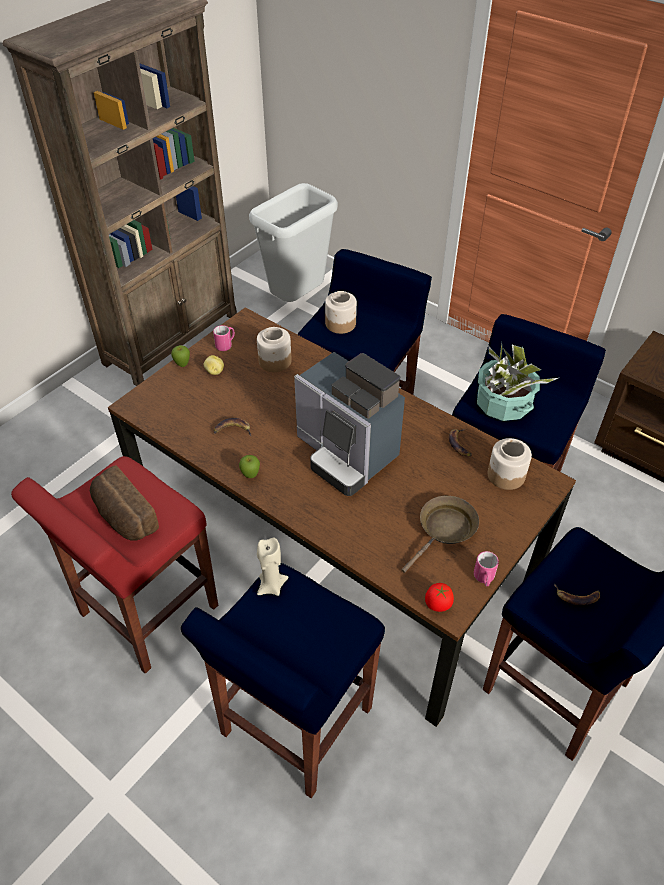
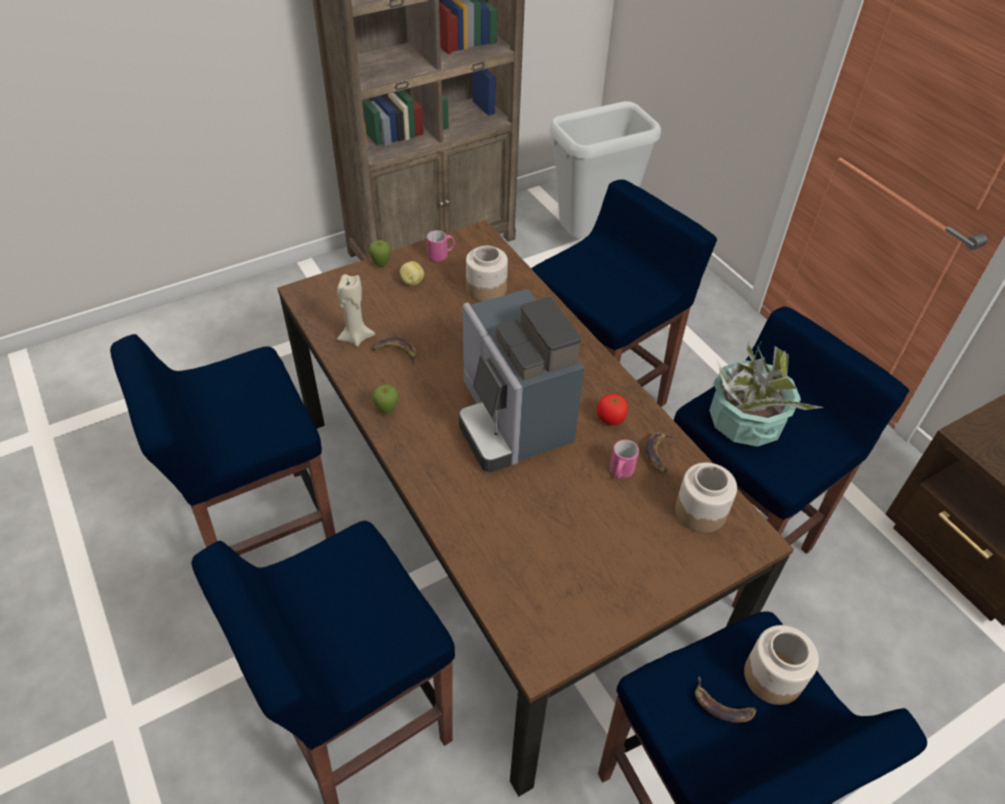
camera: 20 degrees right, 0 degrees up
(123, 517) = (229, 413): bread -> none
(147, 611) = (262, 532): red stool -> blue stool
(271, 586) = (345, 548): beige candle -> beige candle (356, 337)
(341, 324) = (590, 268): jar -> jar (773, 677)
(437, 604) = (526, 645): tomato -> tomato (610, 419)
(444, 530) = (584, 554): brown frying pan -> none
(484, 578) = (603, 634): pink mug -> pink mug (620, 473)

